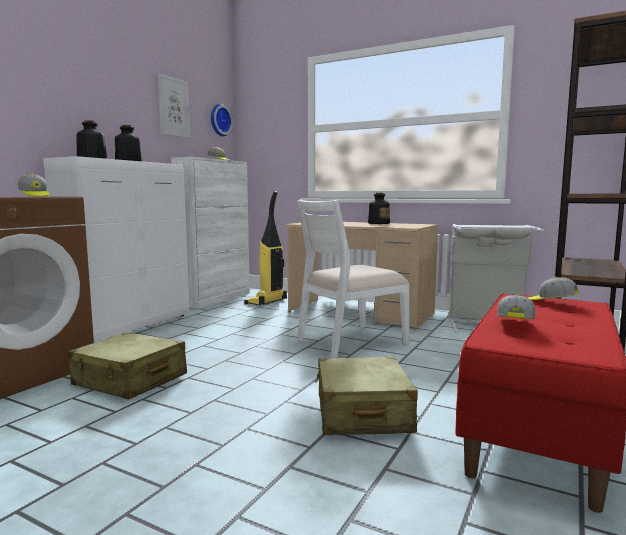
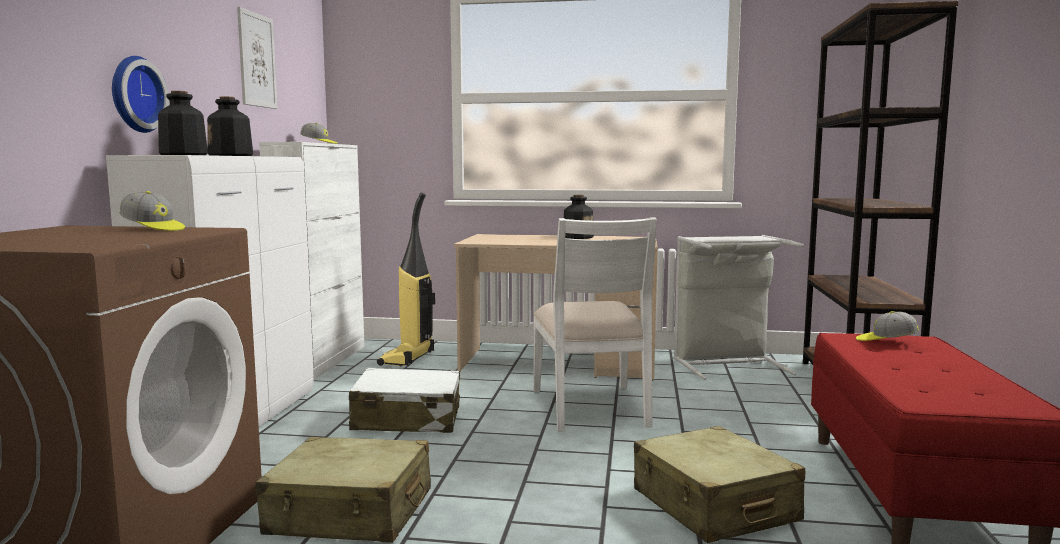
camera: 20 degrees left, 0 degrees up
(219, 120) = (307, 78): wall clock -> wall clock (134, 94)
(224, 334) = (407, 419): none -> white suitcase
(350, 341) = (591, 407): white chair -> white chair turned 45 degrees counterclockwise
(515, 324) = (902, 376): cap -> none

